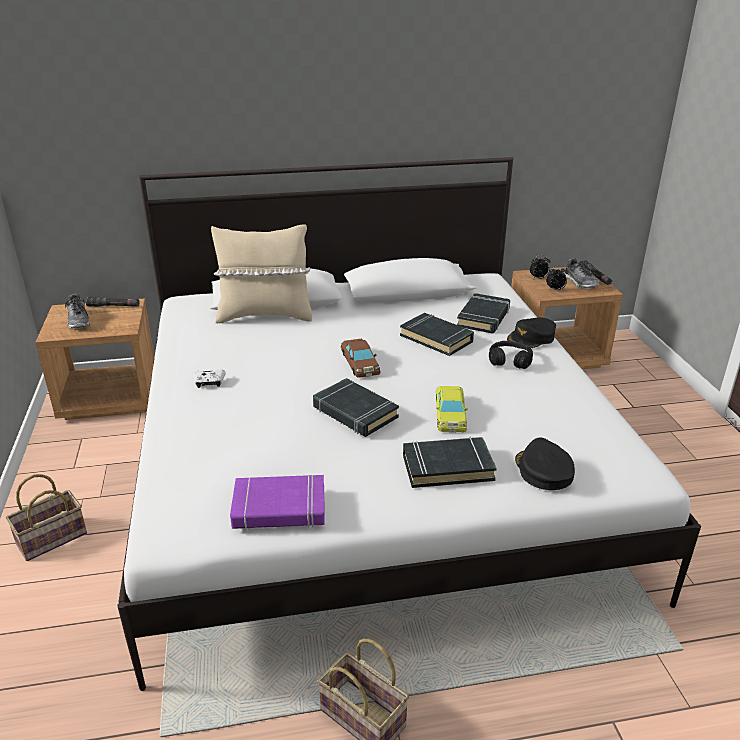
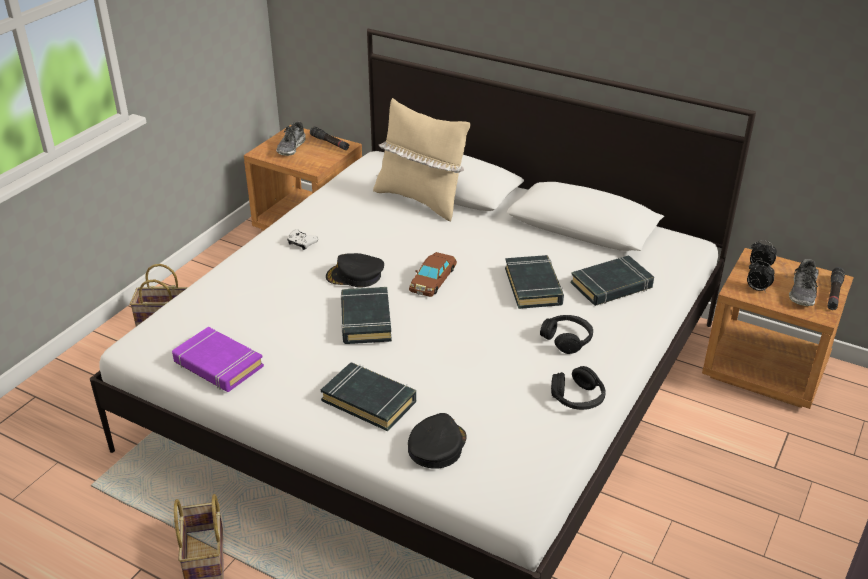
camera: 40 degrees right, 5 degrees up
(450, 414) = (438, 360): yellow toy car -> none
(531, 338) = (625, 328): black cap -> black cap (355, 276)
(573, 392) = (577, 398): none -> black headphones

